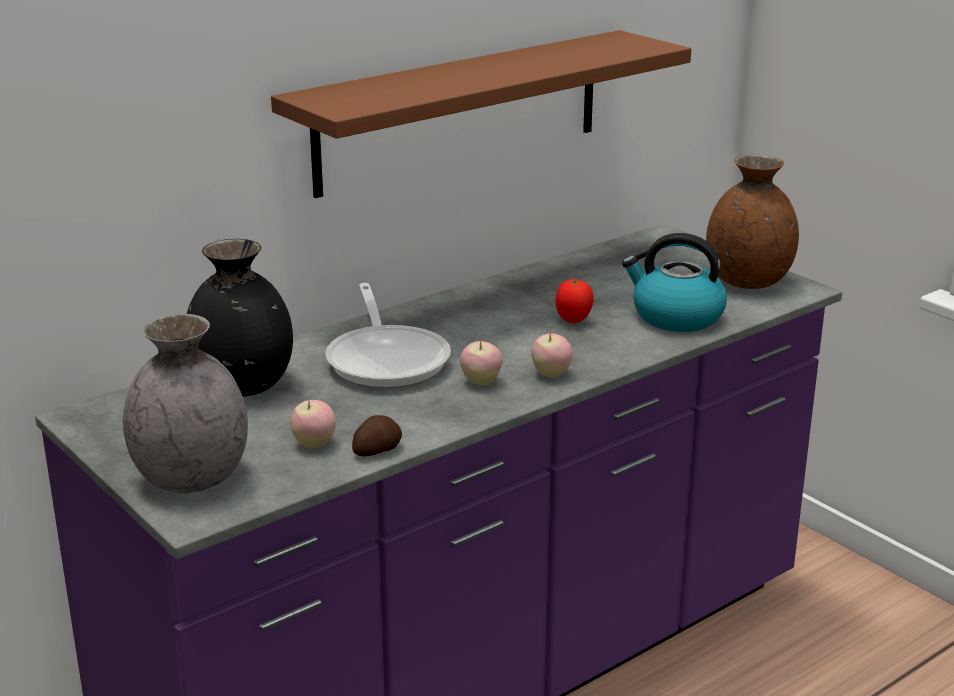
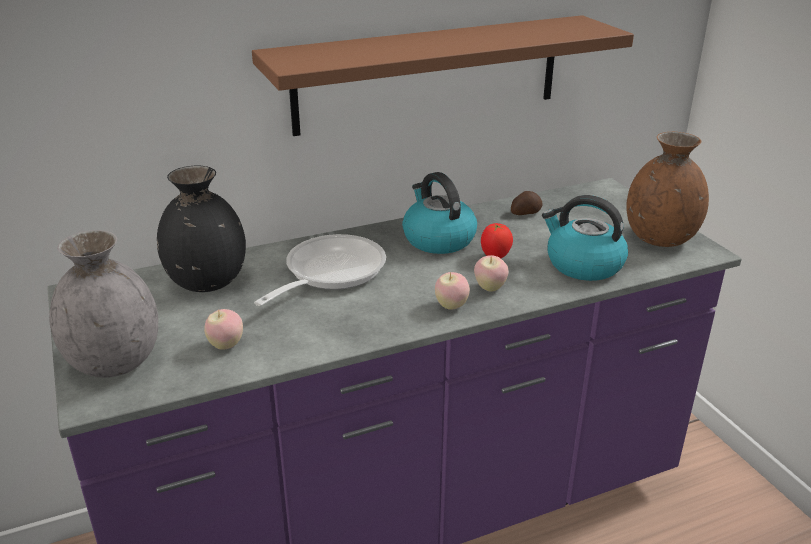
camera: 15 degrees right, 5 degrees up
(376, 450) = (270, 359): potato -> potato (525, 212)
(387, 359) = (329, 273): frying pan -> frying pan turned 150 degrees counterclockwise
(481, 382) = (390, 305): apple -> apple (490, 288)
(495, 310) = (437, 239): none -> kettle

